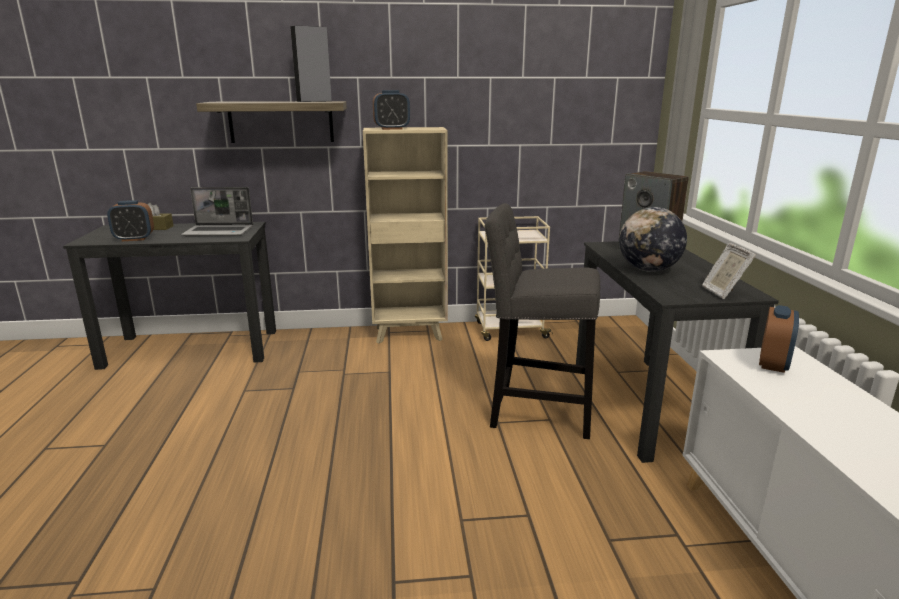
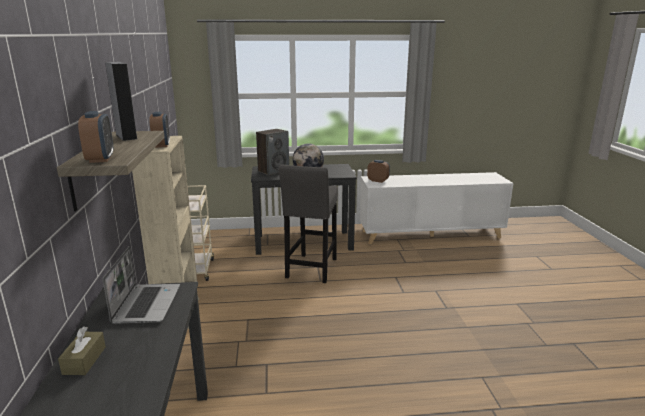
camera: 90 degrees left, 0 degrees up
(134, 239) = (150, 359): alarm clock -> alarm clock (100, 159)
(723, 292) = (340, 168): picture frame -> none

